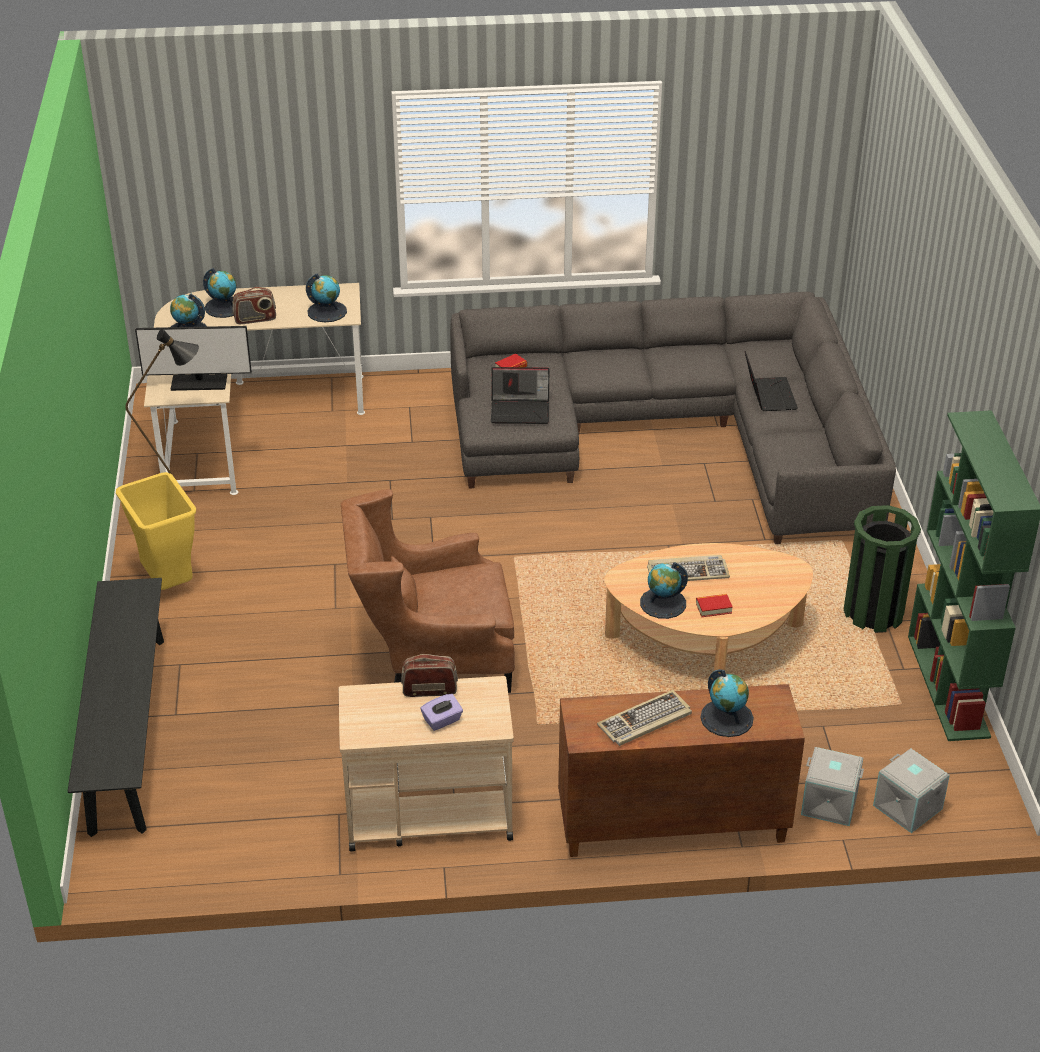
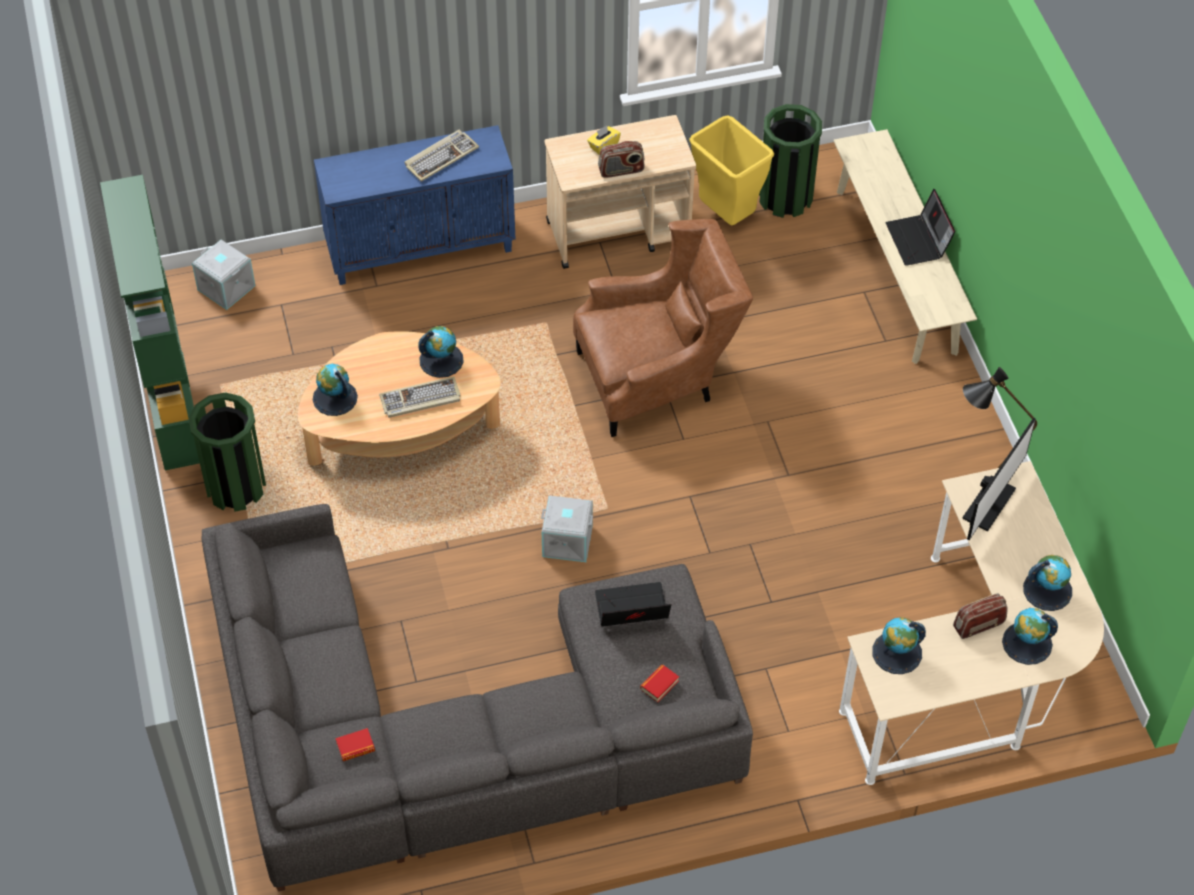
camera: 170 degrees right, 15 degrees up
(127, 732) = (896, 270): black bench -> beige bench
(167, 584) = (943, 427): yellow trash can -> yellow trash can (727, 216)
(199, 383) = (989, 503): monitor -> monitor turned 135 degrees clockwise
(211, 832) = (785, 197): none -> green trash can
(442, 721) = (603, 146): purple tissue box -> yellow tissue box
(671, 826) = (421, 247): brown cabinet -> blue cabinet
(713, 608) = (393, 361): book -> book (355, 747)
(727, 718) = (375, 168): globe -> globe (335, 398)
(768, 395) = (340, 681): laptop -> laptop (918, 241)
(828, 804) = (292, 282): grey storage box -> grey storage box (568, 540)

